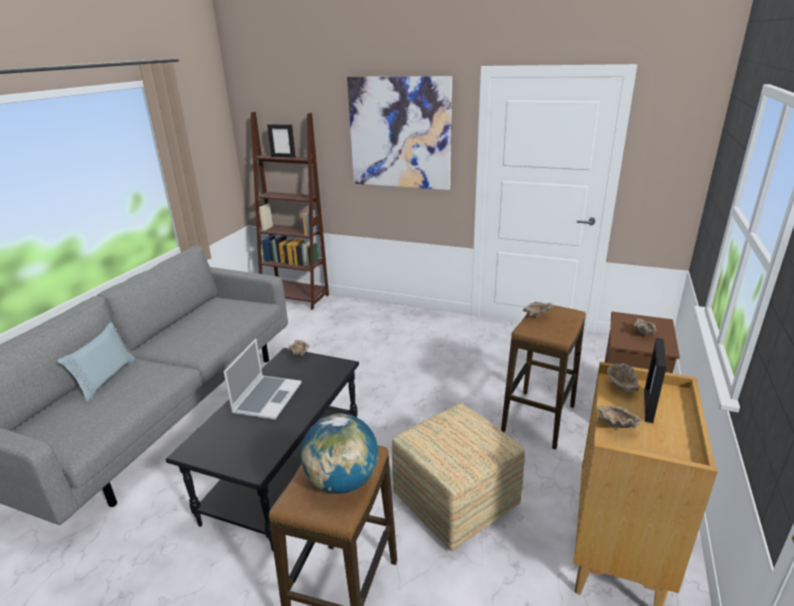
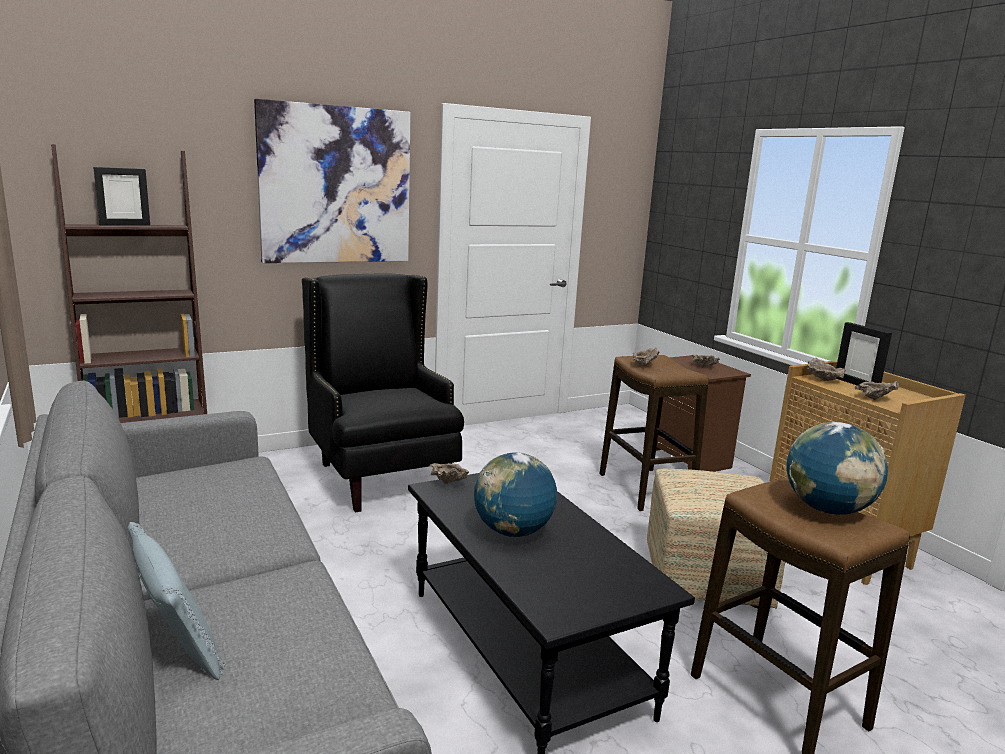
camera: 50 degrees left, 10 degrees down
(267, 398) = (513, 532): laptop -> globe
(386, 337) = (381, 478): none -> black armchair

